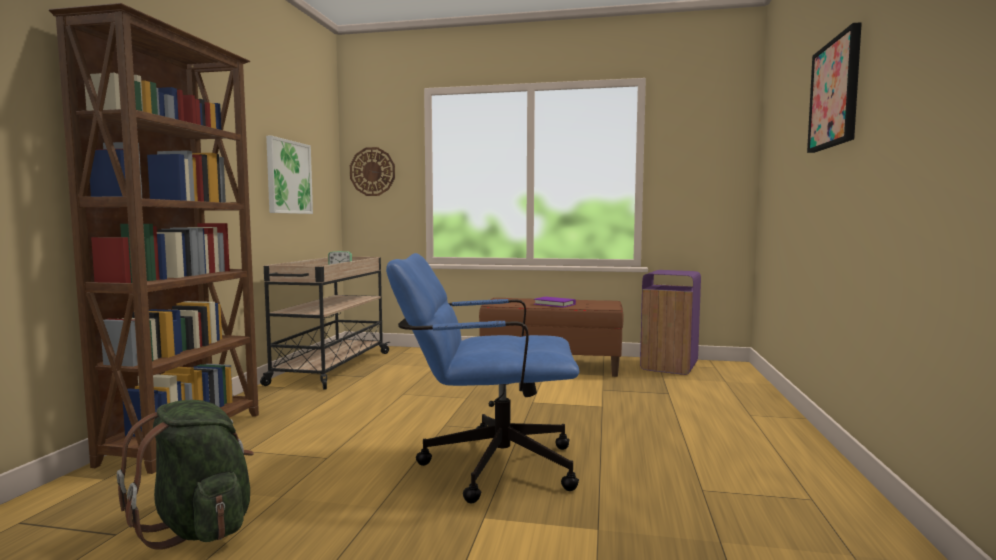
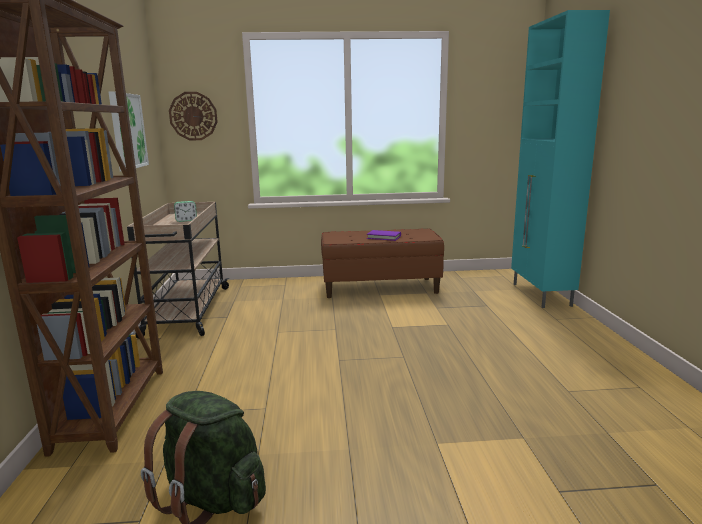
camera: 15 degrees left, 10 degrees up
(485, 465) = (402, 394): blue office chair -> none
(670, 366) = (470, 278): purple trash can -> none
(750, 389) = (541, 295): none -> turquoise cabinet
(835, 93) = (638, 71): picture -> none

